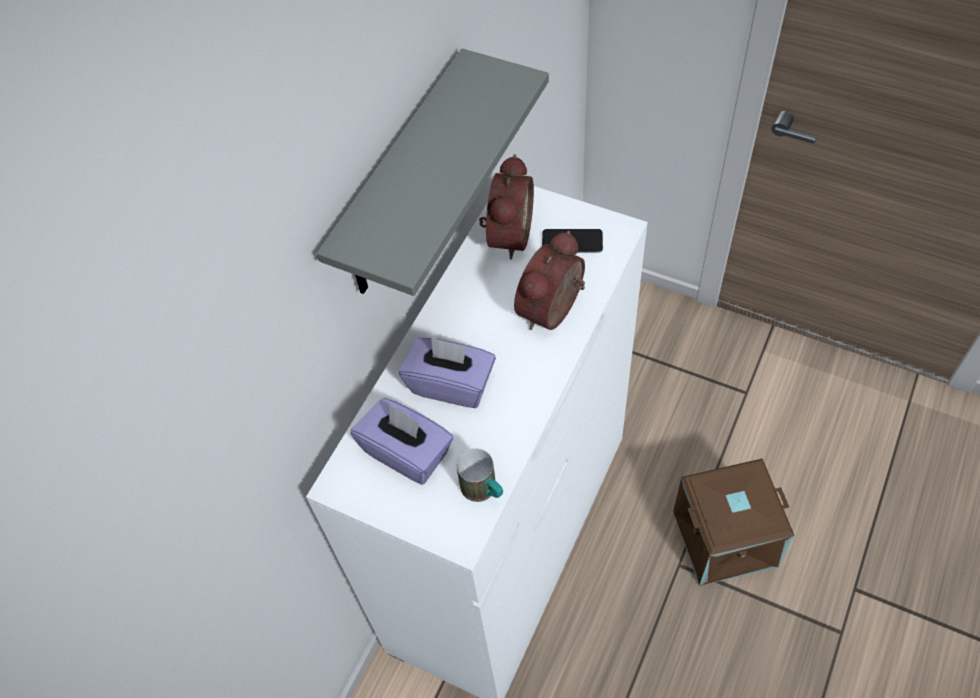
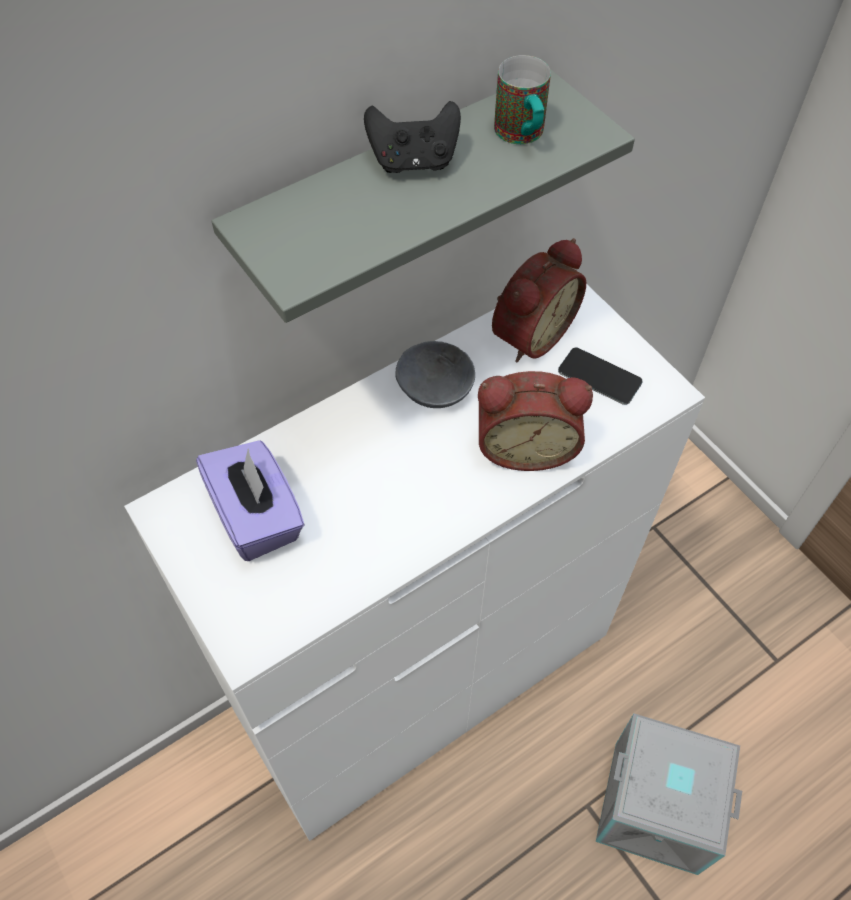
camera: 25 degrees right, 0 degrees up
(421, 152) = (414, 162): none -> black game controller
(451, 384) = (356, 466): purple tissue box -> none
(466, 305) = (432, 388): none -> grey bowl
(484, 491) = (307, 606): mug -> mug (522, 136)
(554, 311) = (525, 445): alarm clock -> alarm clock turned 150 degrees counterclockwise
(724, 536) = (656, 804): brown storage box -> grey storage box

